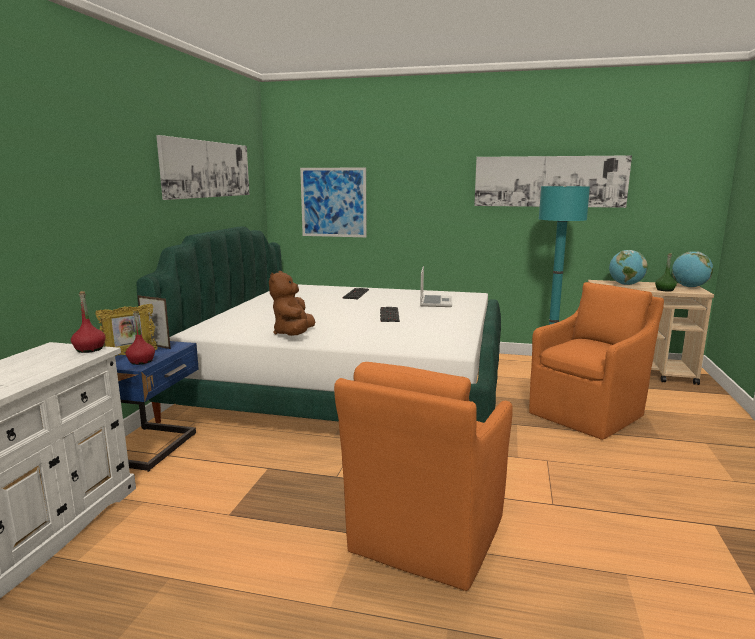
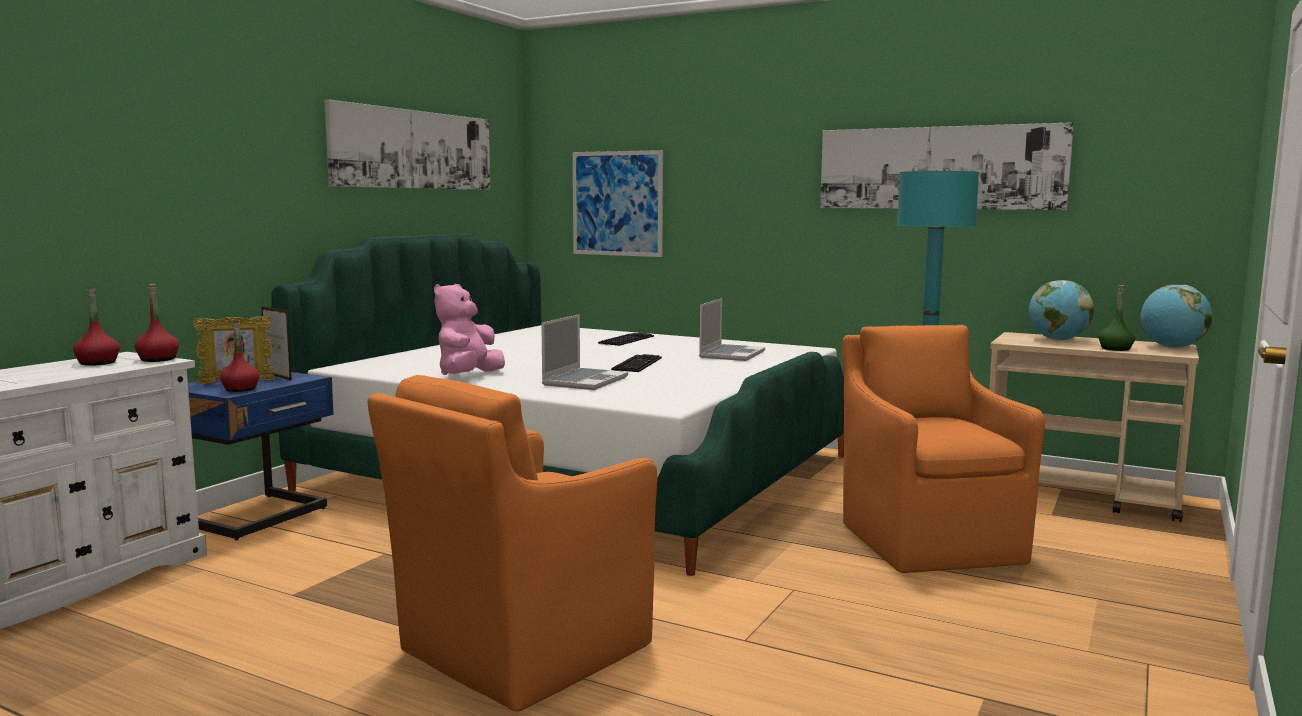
camera: 15 degrees right, 5 degrees down
(43, 358) = (97, 363): none -> red bottle
(294, 334) = (468, 376): brown plush toy -> pink plush toy
(375, 332) = (584, 381): none -> laptop
(588, 413) = (929, 541): orange armchair -> orange armchair turned 75 degrees counterclockwise

